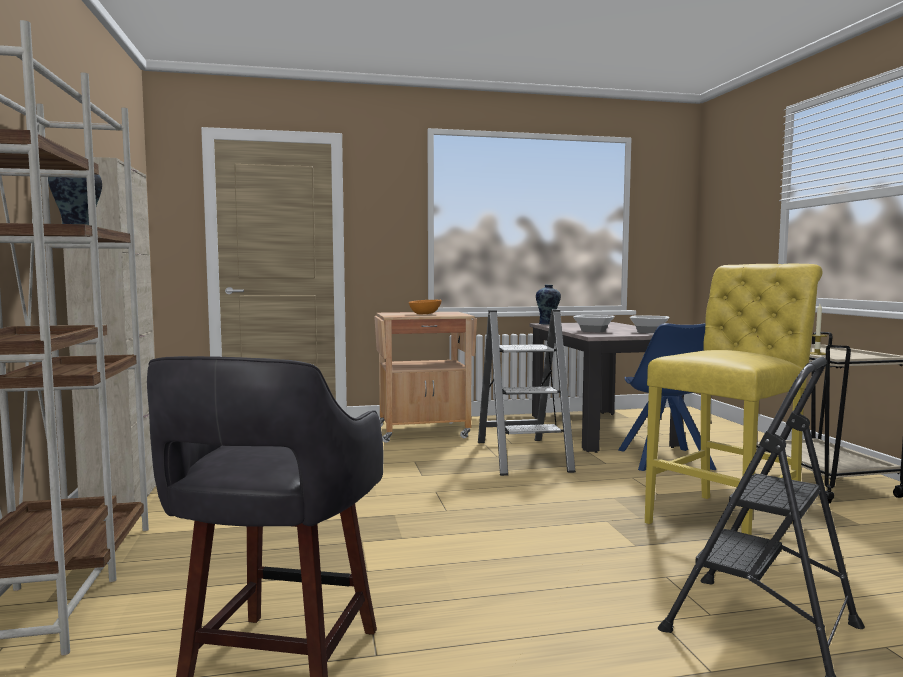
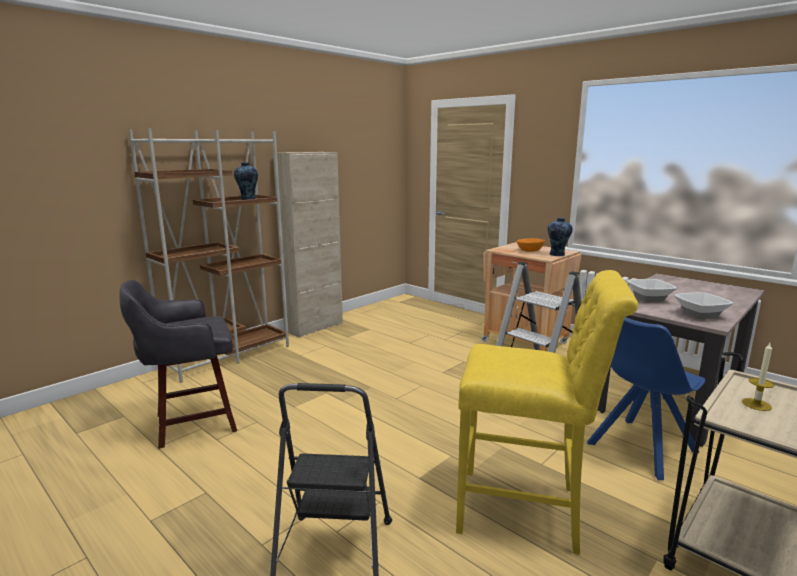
camera: 55 degrees right, 10 degrees up
(547, 324) = (665, 278): vase -> vase (557, 255)

